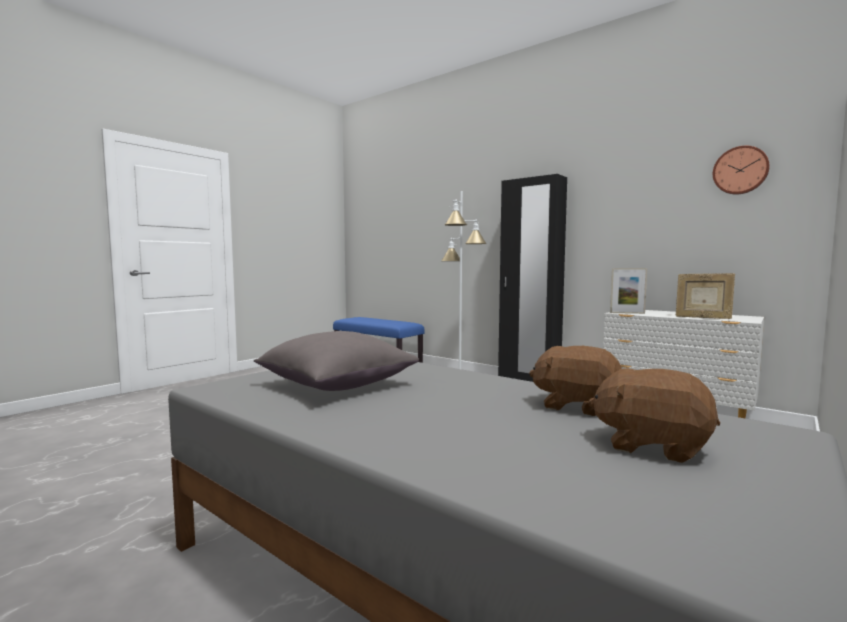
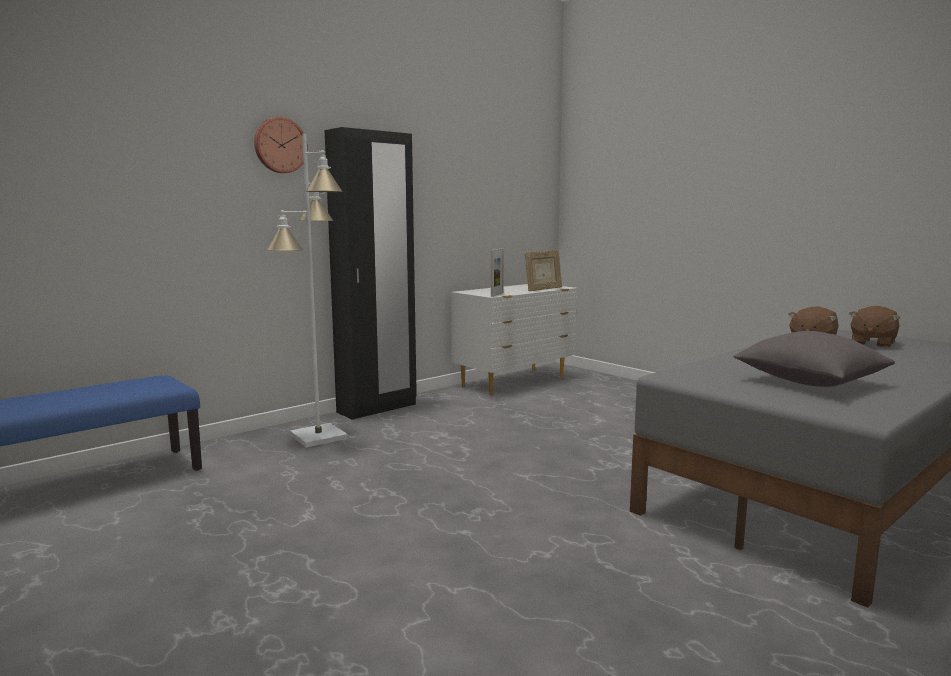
camera: 80 degrees left, 5 degrees up
(740, 170) = (519, 159): wall clock -> wall clock (280, 145)

